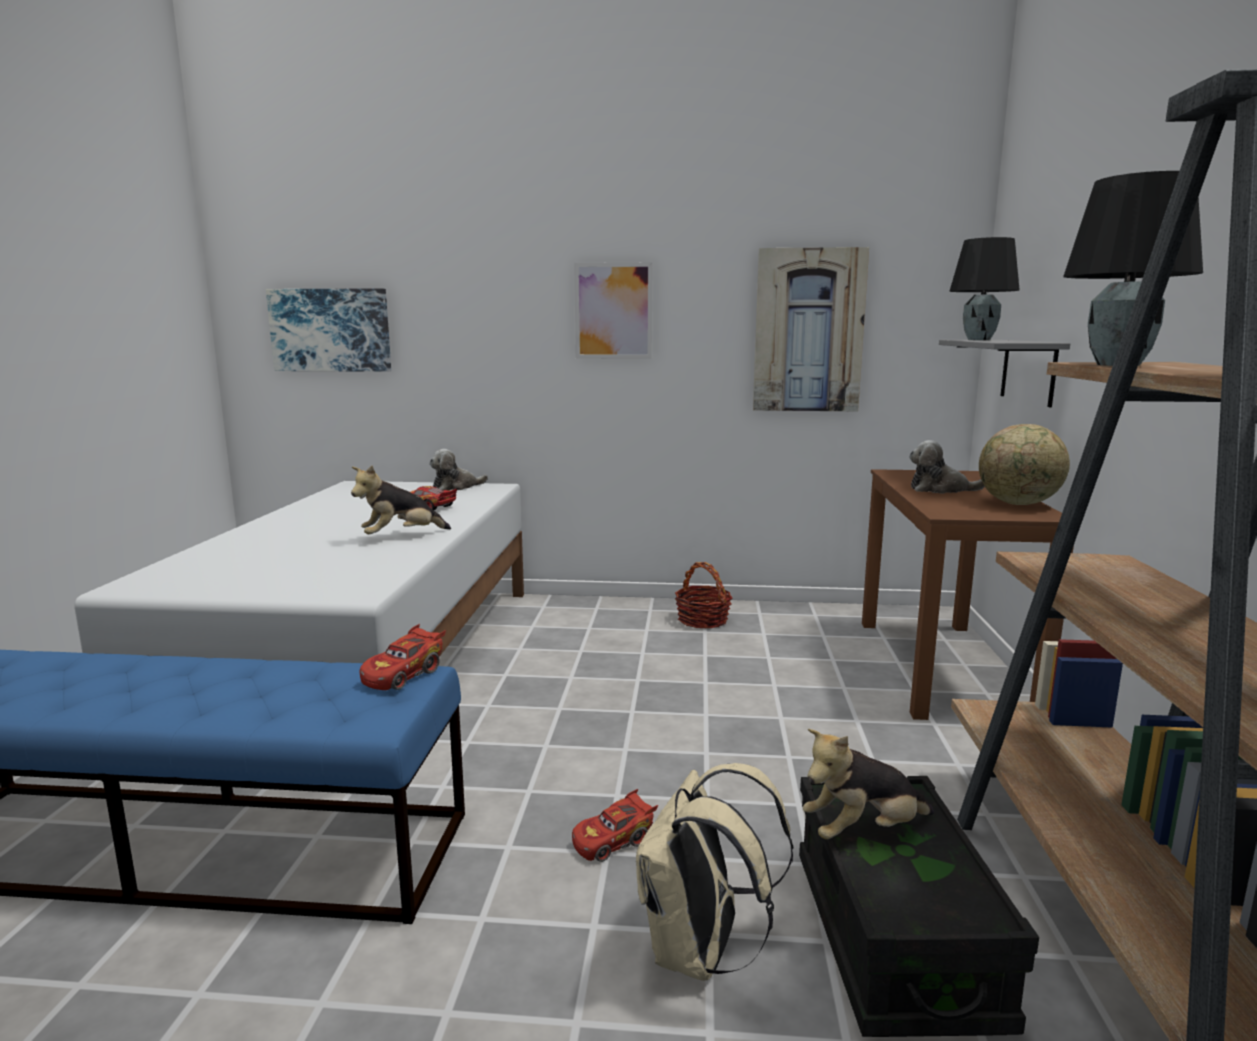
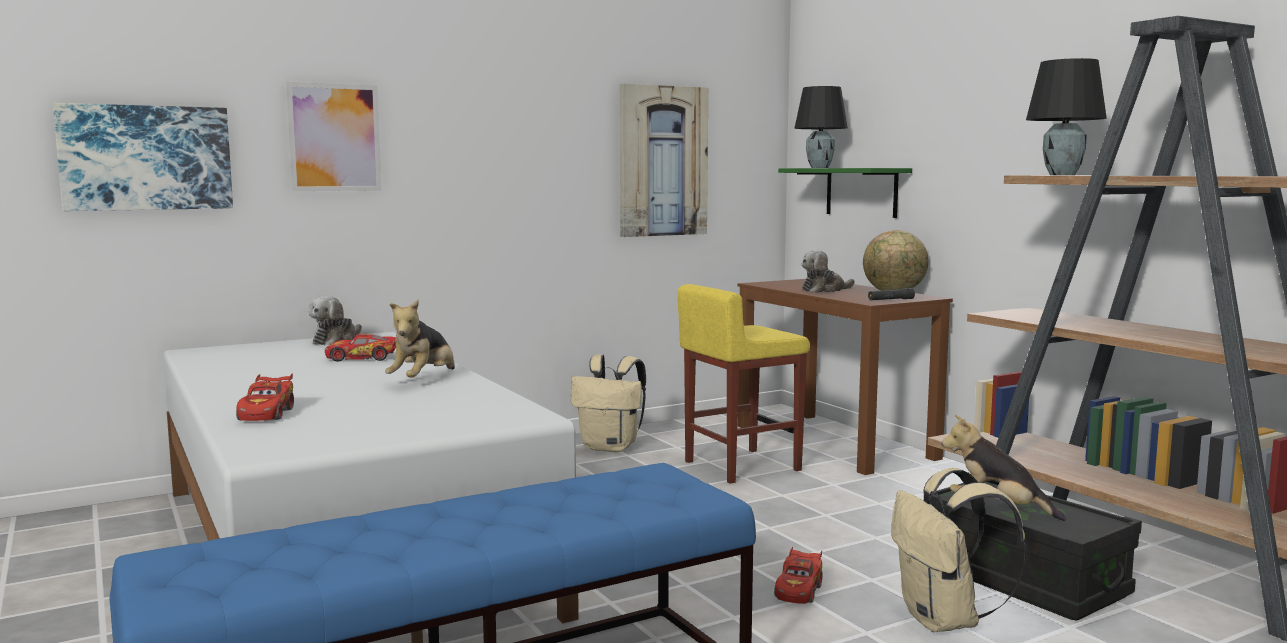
camera: 35 degrees left, 5 degrees down
(404, 675) = (648, 472): red toy car -> red toy car (267, 414)
(613, 311) = (489, 140): picture -> picture (334, 137)
(703, 620) = (611, 447): basket -> beige backpack
(791, 671) = (740, 466): none -> yellow stool
(863, 831) = (997, 508): plush toy -> plush toy turned 90 degrees clockwise
(981, 514) = (890, 300): none -> black flashlight
(1028, 371) = (861, 192): grey shelf -> green shelf

